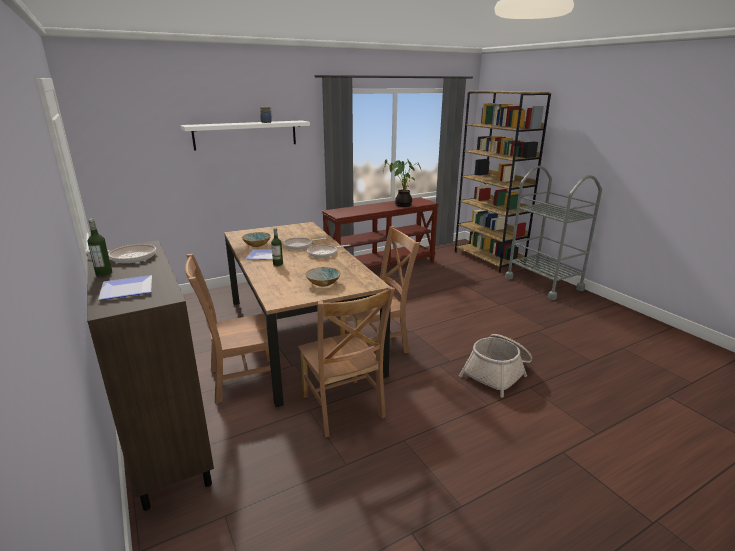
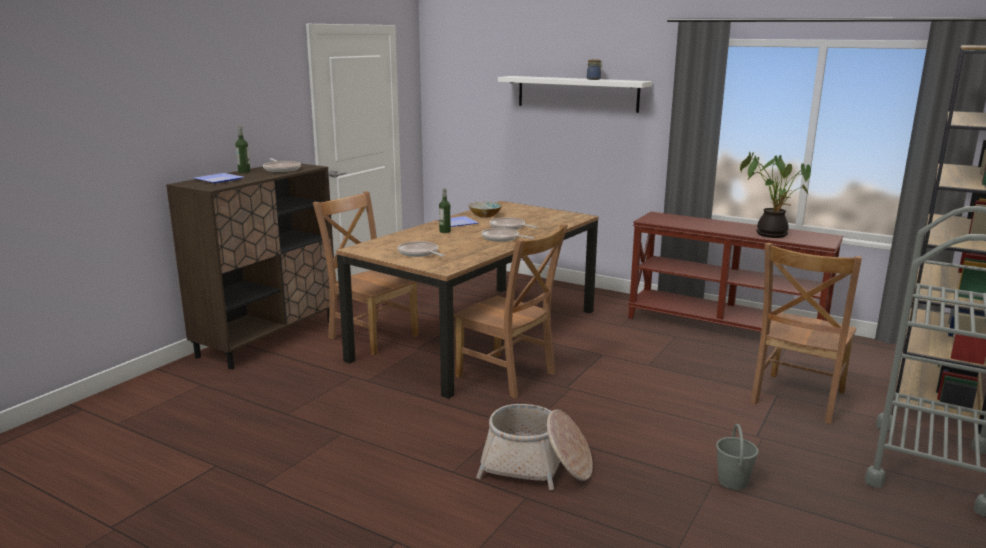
camera: 60 degrees right, 5 degrees down
(323, 283) = (419, 253): bowl -> frying pan
(343, 408) = (368, 391): brown chair -> brown chair (797, 399)
(538, 325) = (733, 482): none -> grey bucket

